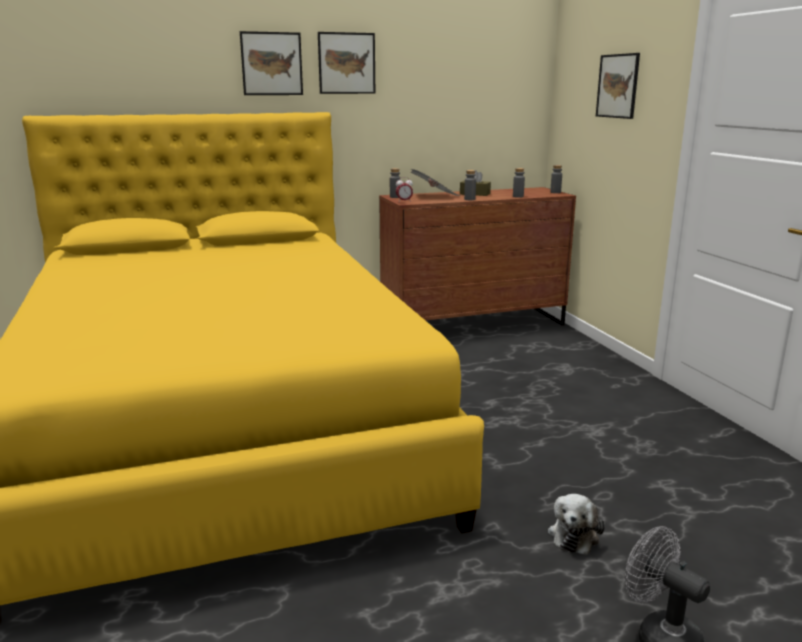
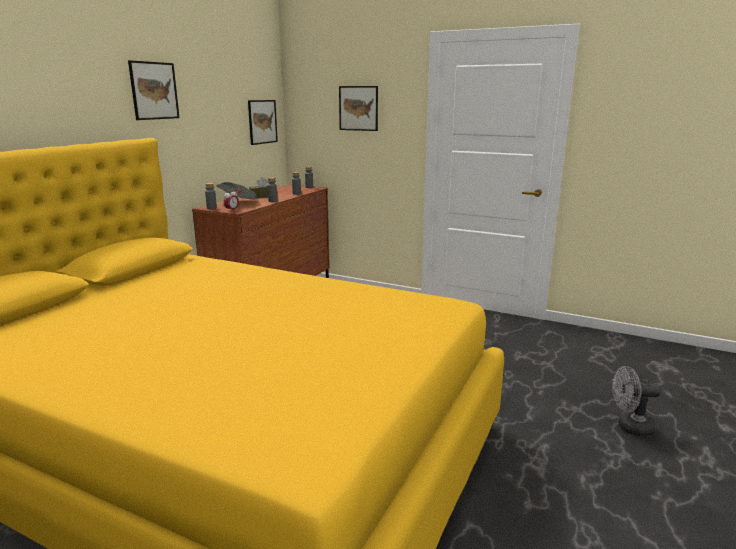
camera: 45 degrees left, 0 degrees up
(271, 64) = (91, 91): picture -> picture (262, 122)
(574, 534) = (531, 401): plush toy -> none

